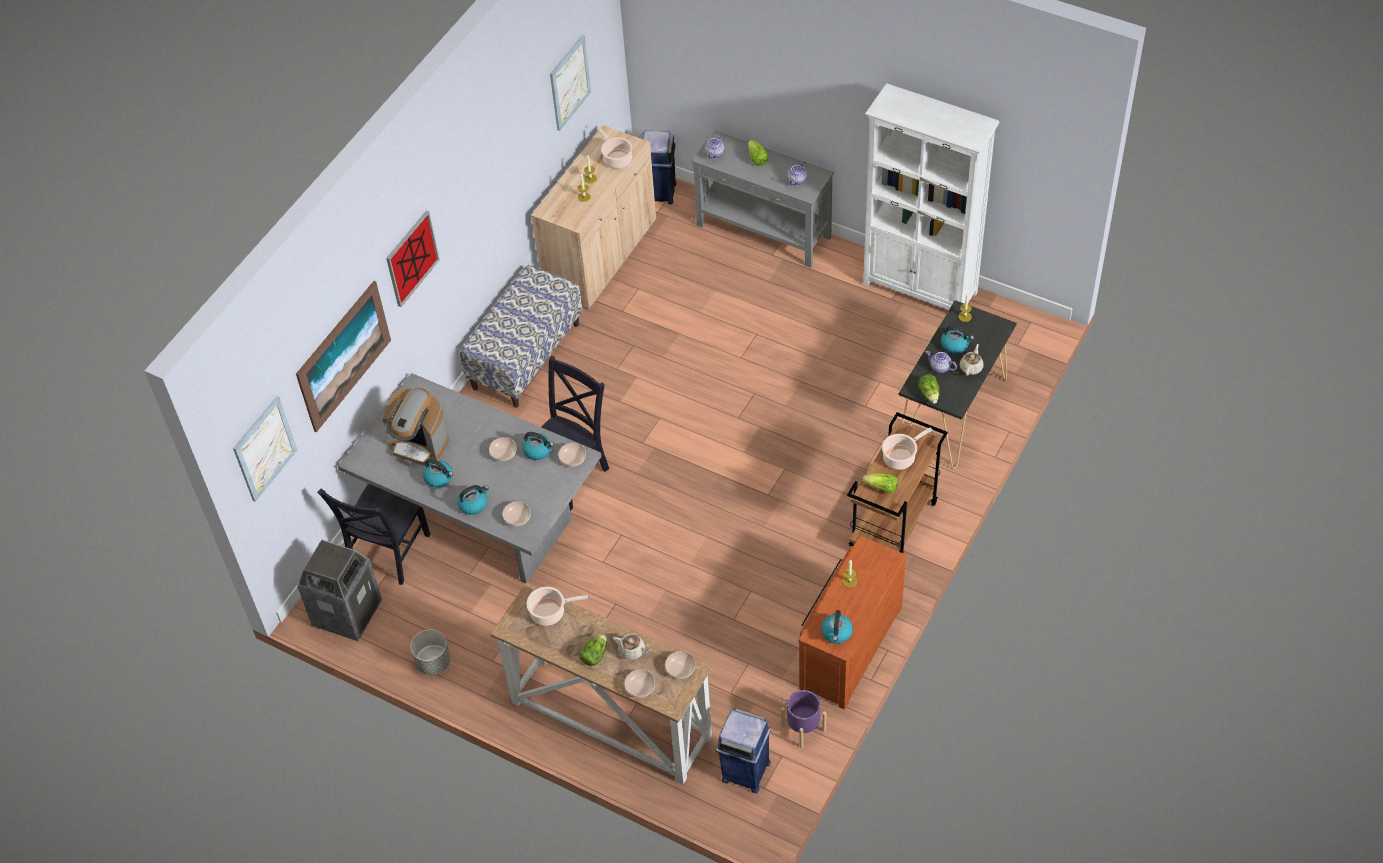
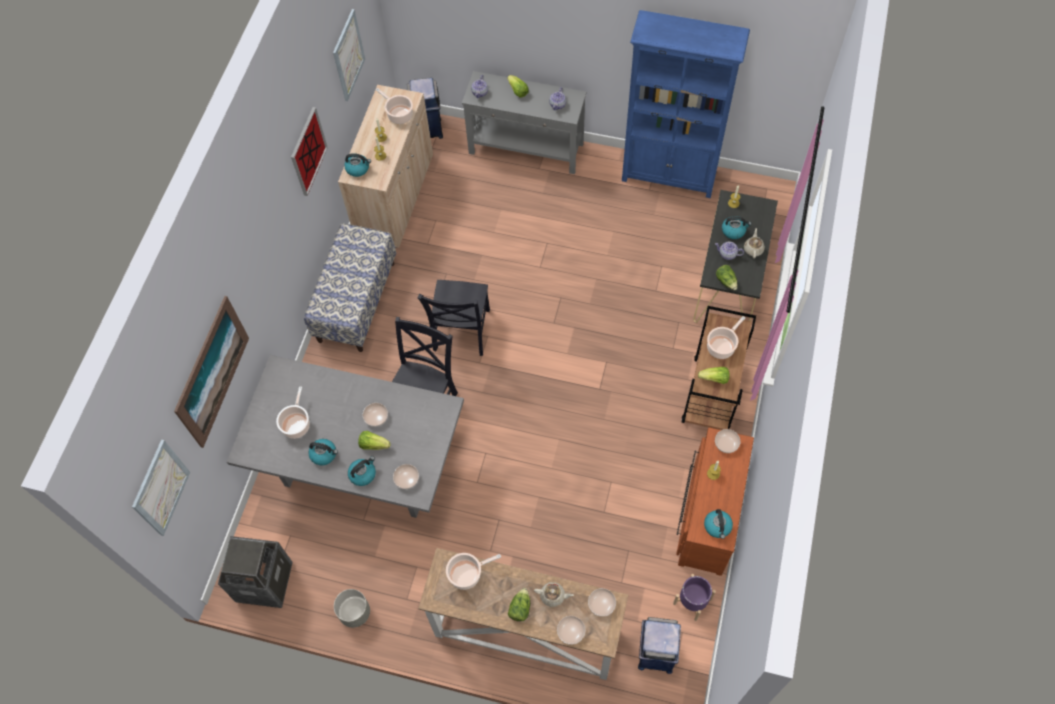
camera: 15 degrees left, 10 degrees up
(387, 553) = (285, 515): black chair -> black chair (461, 332)
(412, 258) = (252, 260): picture -> picture (308, 151)
(419, 444) = (296, 424): coffee machine -> cooking pot
(493, 478) = (373, 444): none -> lettuce
(538, 450) = (406, 408): kettle -> kettle (358, 168)
(572, 458) = (439, 409): bowl -> bowl (726, 443)
(920, 288) = (669, 176): white bookcase -> blue bookcase

